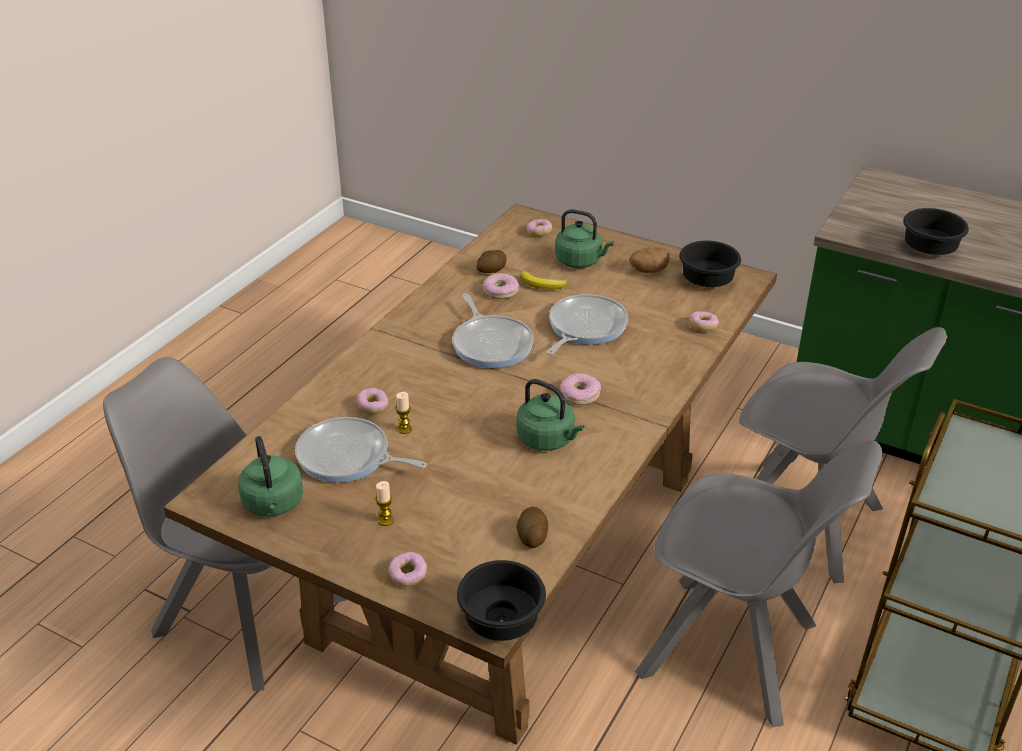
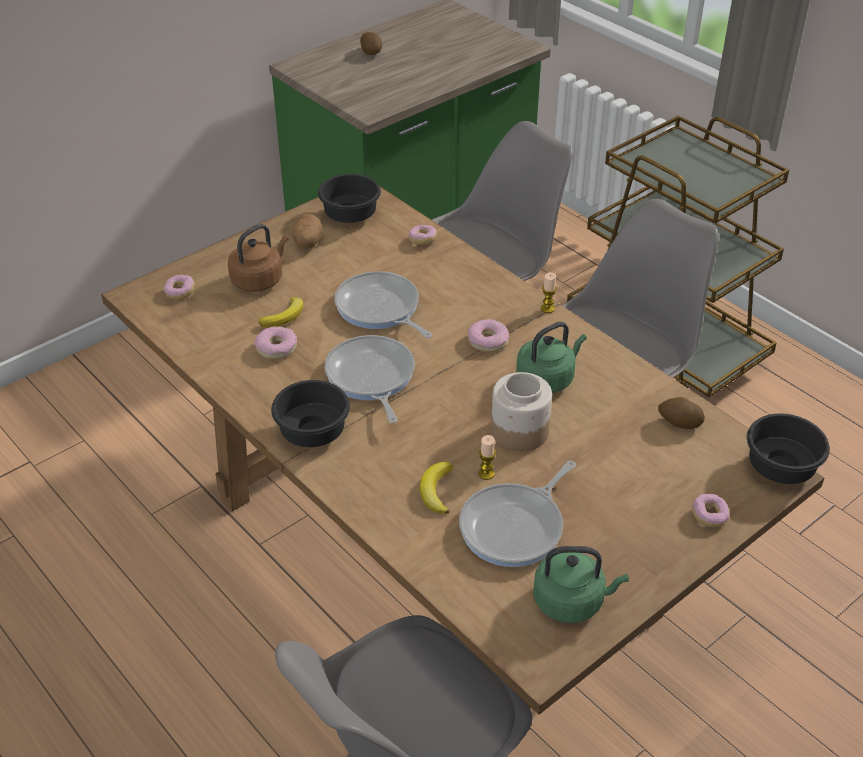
camera: 70 degrees left, 5 degrees up
(373, 407) = (436, 490): donut -> banana
(385, 520) = (626, 517): candle -> candle (547, 308)
(466, 437) = (519, 431): none -> jar
(491, 271) = (231, 345): potato -> potato (371, 52)
(491, 344) = (370, 377): frying pan -> frying pan turned 105 degrees counterclockwise
(580, 261) = (259, 280): green kettle -> brown kettle
(927, 248) = (426, 83): black bowl -> black bowl (310, 433)

